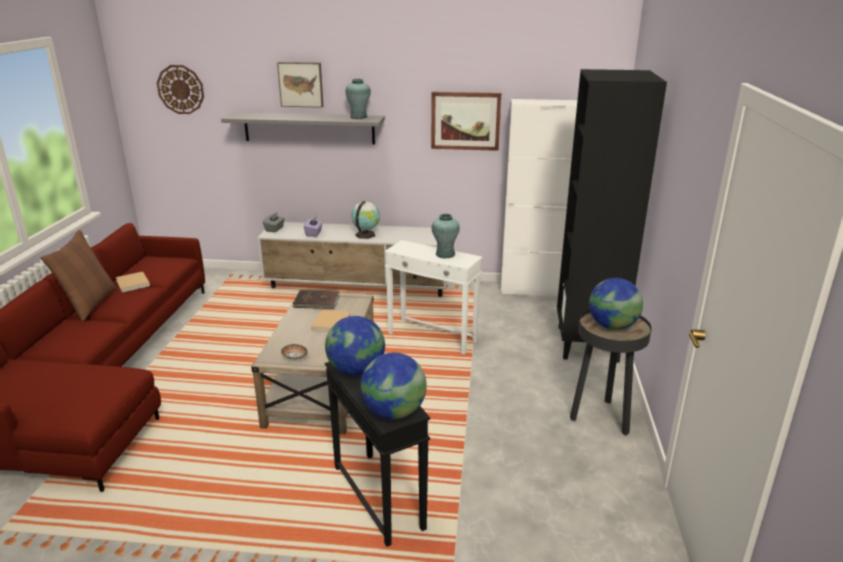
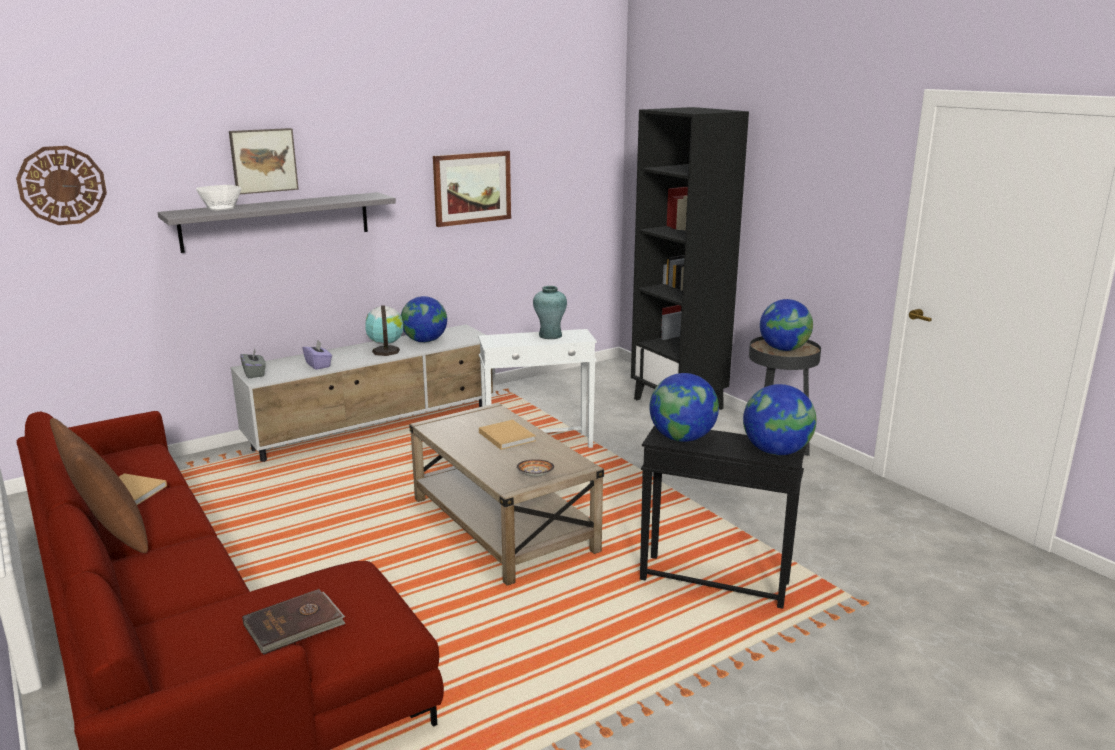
camera: 40 degrees left, 5 degrees down
(265, 115) = (220, 208): none -> bowl
(317, 302) = (452, 425): brown book -> brown book (294, 625)
(358, 117) = (354, 196): turquoise vase -> none
(400, 234) = (425, 341): none -> globe
(530, 290) = (559, 377): white cabinet -> none

